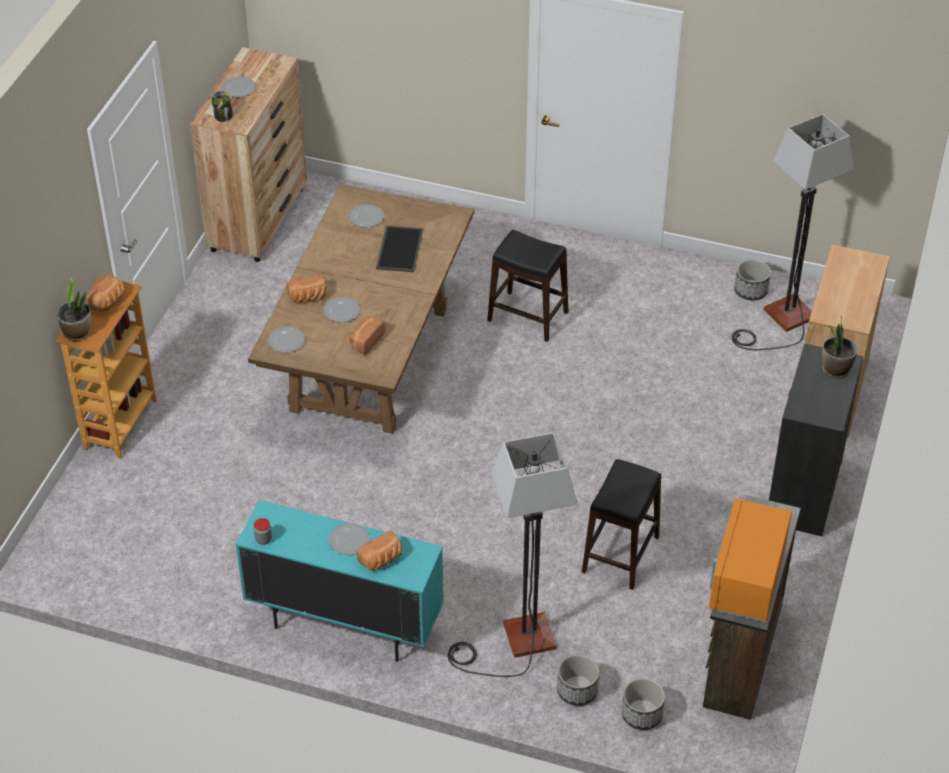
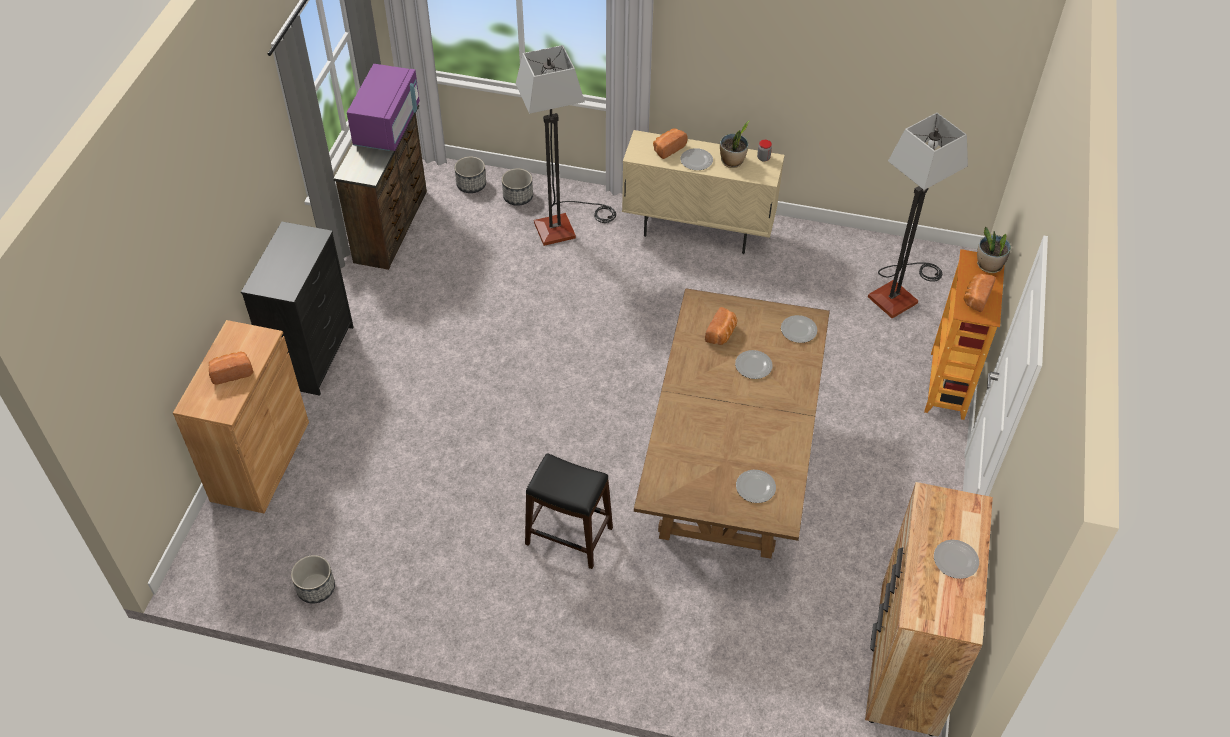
camera: 175 degrees right, 5 degrees up
(223, 116) = (955, 510): jar -> none
(308, 298) = (791, 379): bread -> bread (232, 372)
(344, 625) = (698, 231): turquoise cabinet -> beige cabinet
(398, 248) = (710, 446): tray -> none
(621, 554) = (480, 294): black stool -> none
(746, 580) = (387, 126): orange microwave -> purple microwave
(781, 321) = (290, 547): floor lamp -> floor lamp (899, 292)
(835, 369) = (271, 276): potted plant -> potted plant (732, 161)

